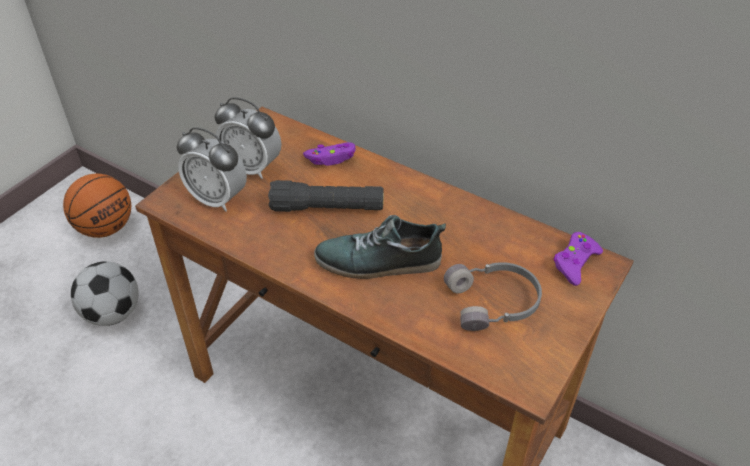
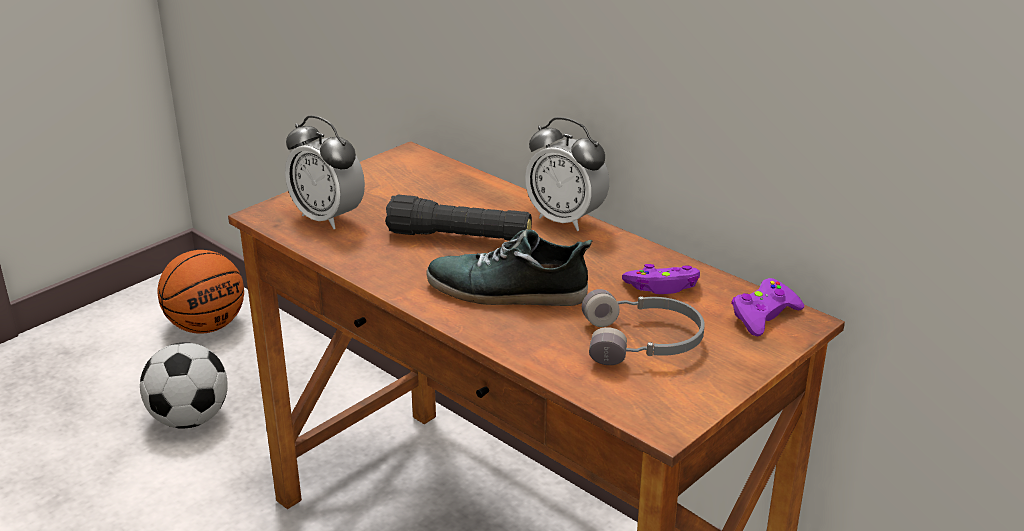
camera: 10 degrees right, 15 degrees down
(252, 168) = (379, 194): alarm clock -> alarm clock (566, 219)
(331, 158) = (480, 193): purple game controller -> purple game controller (662, 286)

